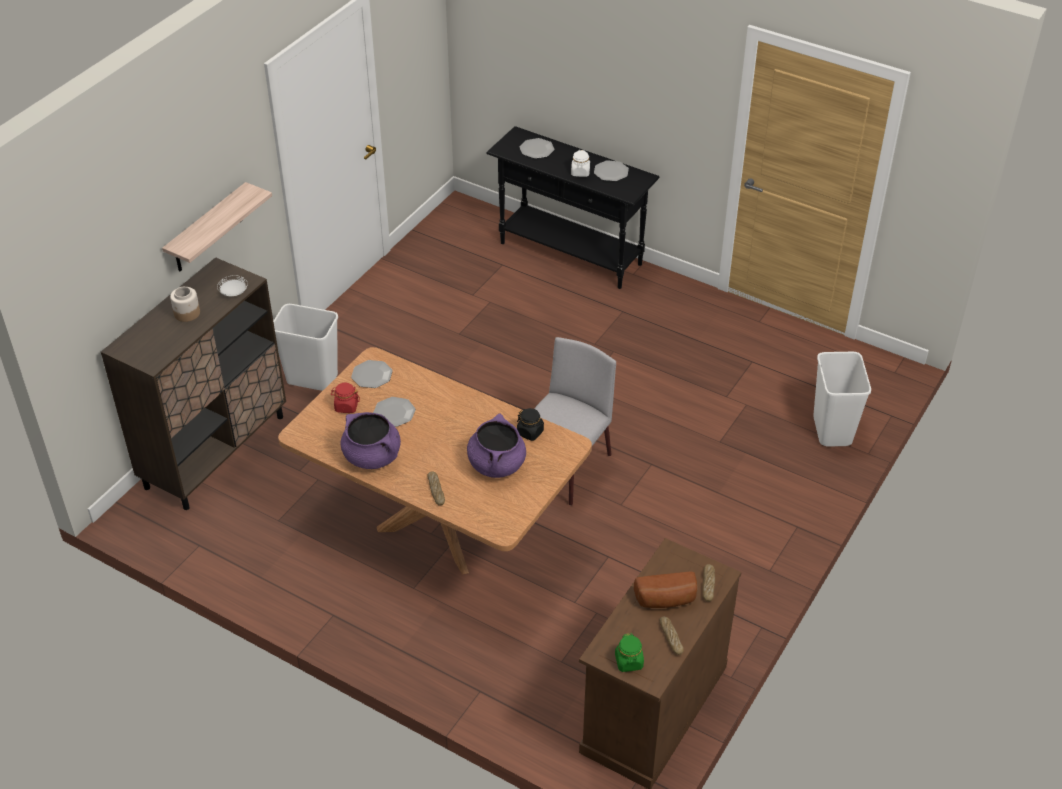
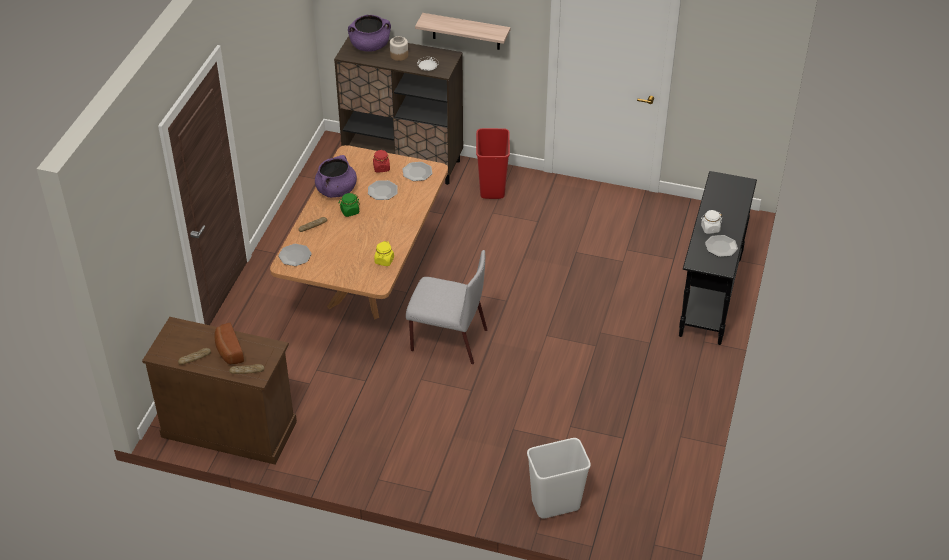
camera: 75 degrees right, 0 degrees up
(313, 378) = (493, 188): white trash can -> red trash can
(496, 464) = (346, 250): purple cooking pot -> purple cooking pot (370, 46)
(530, 432) = (384, 261): black jar -> yellow jar
(537, 149) = (728, 198): plate -> plate (295, 256)
(629, 662) = (170, 340): green jar -> green jar (349, 211)

